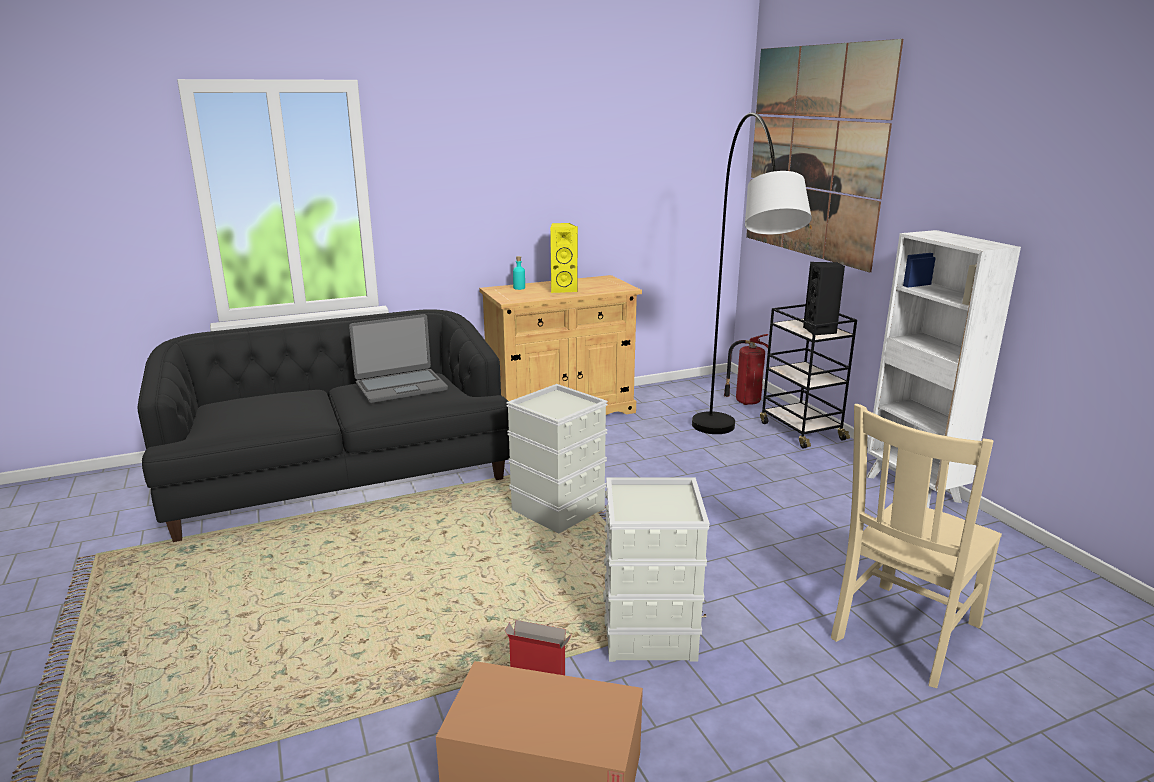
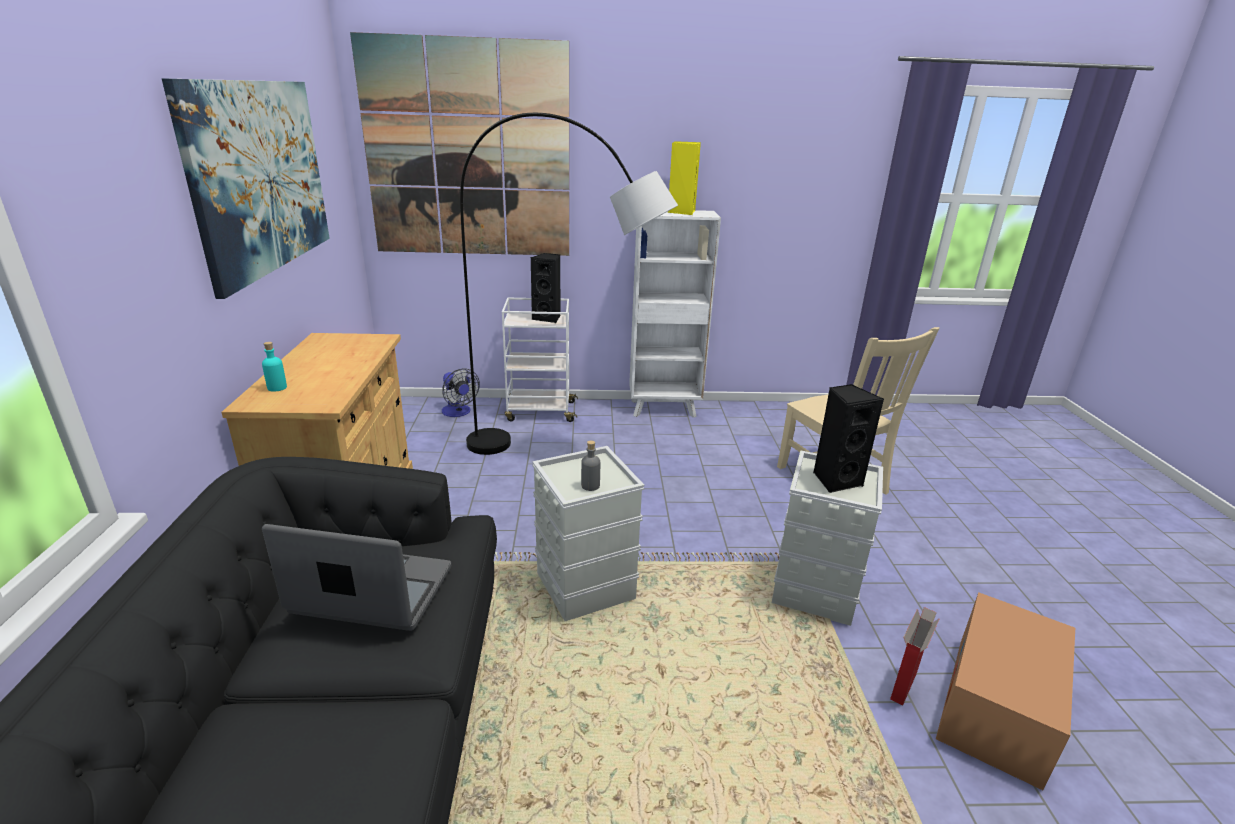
camera: 70 degrees left, 5 degrees up
(401, 387) = (371, 592): laptop -> laptop turned 75 degrees counterclockwise
(545, 408) = (590, 486): none -> grey bottle
(563, 289) = (332, 366): yellow speaker -> yellow speaker (681, 212)
(587, 155) = (261, 177): none -> picture
(657, 503) = (835, 480): none -> black speaker
(746, 401) = (458, 412): fire extinguisher -> fan
(800, 430) = (539, 411): black cart -> white cart

